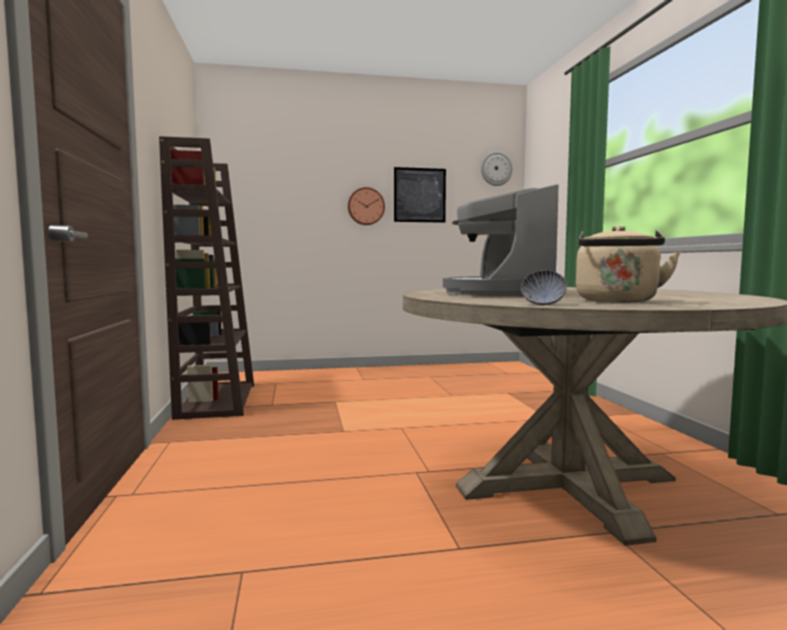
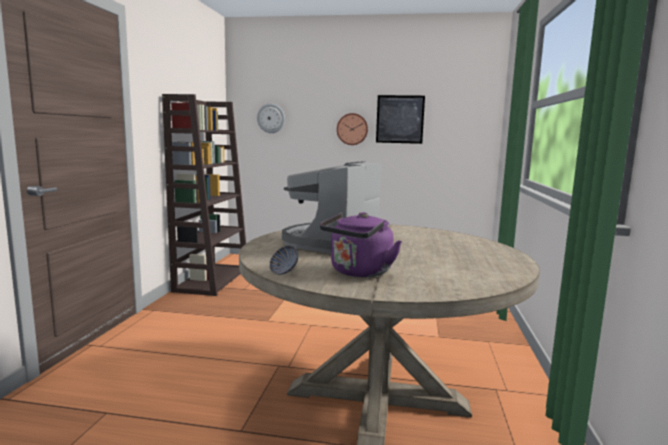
camera: 20 degrees right, 5 degrees up
(496, 168) = (475, 94): wall clock -> wall clock (271, 118)
(617, 301) = (359, 272): beige kettle -> purple kettle

